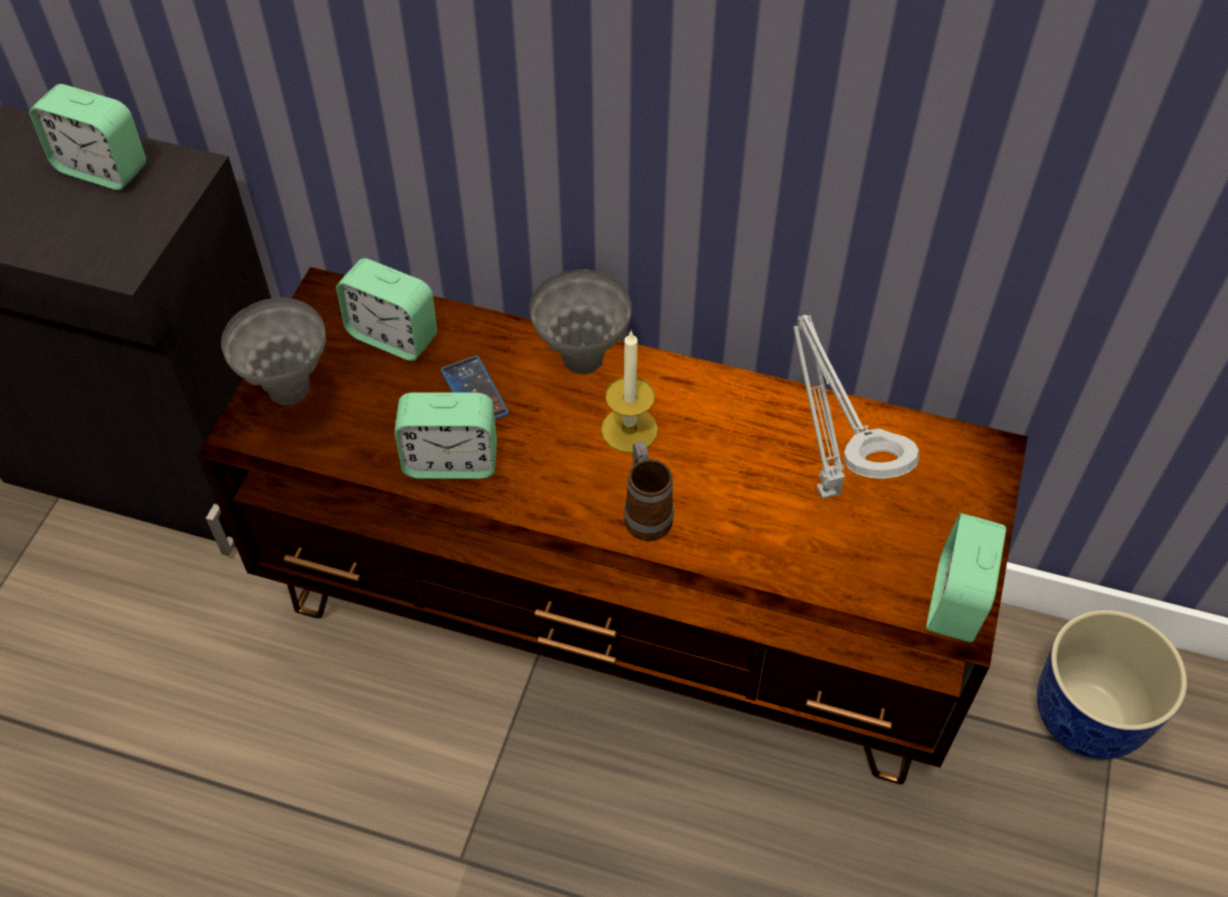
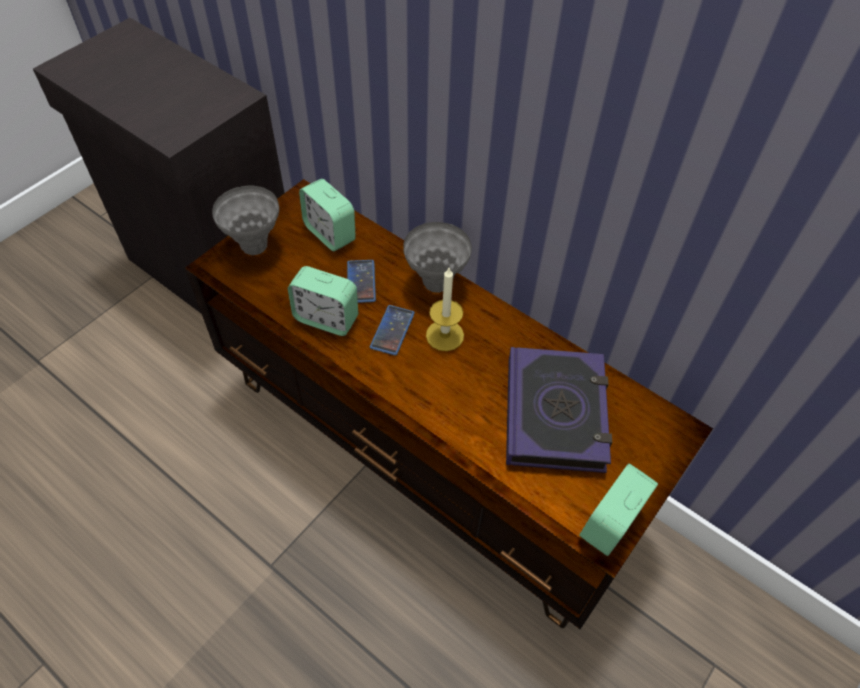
camera: 20 degrees right, 0 degrees up
(102, 169) = (193, 83): alarm clock -> none
(553, 447) = (392, 330): none -> phone
(646, 513) = (430, 391): mug -> none
(825, 486) = (555, 414): grey table lamp -> book
(1087, 719) = (708, 634): planter -> none

